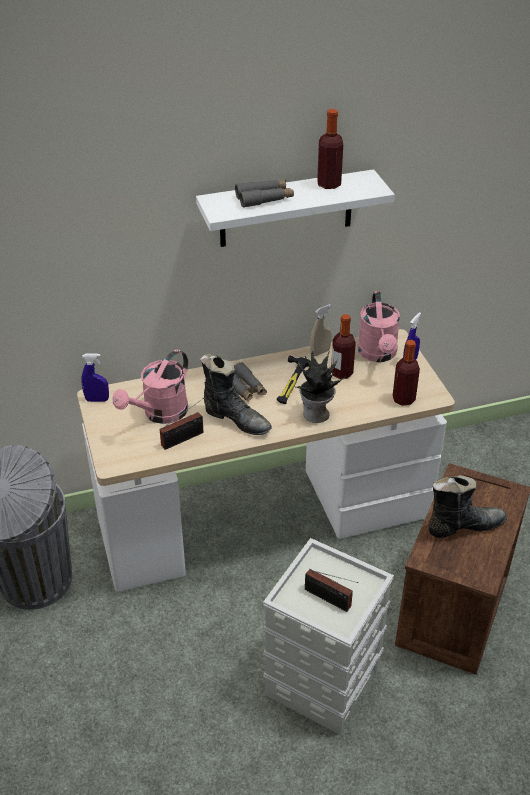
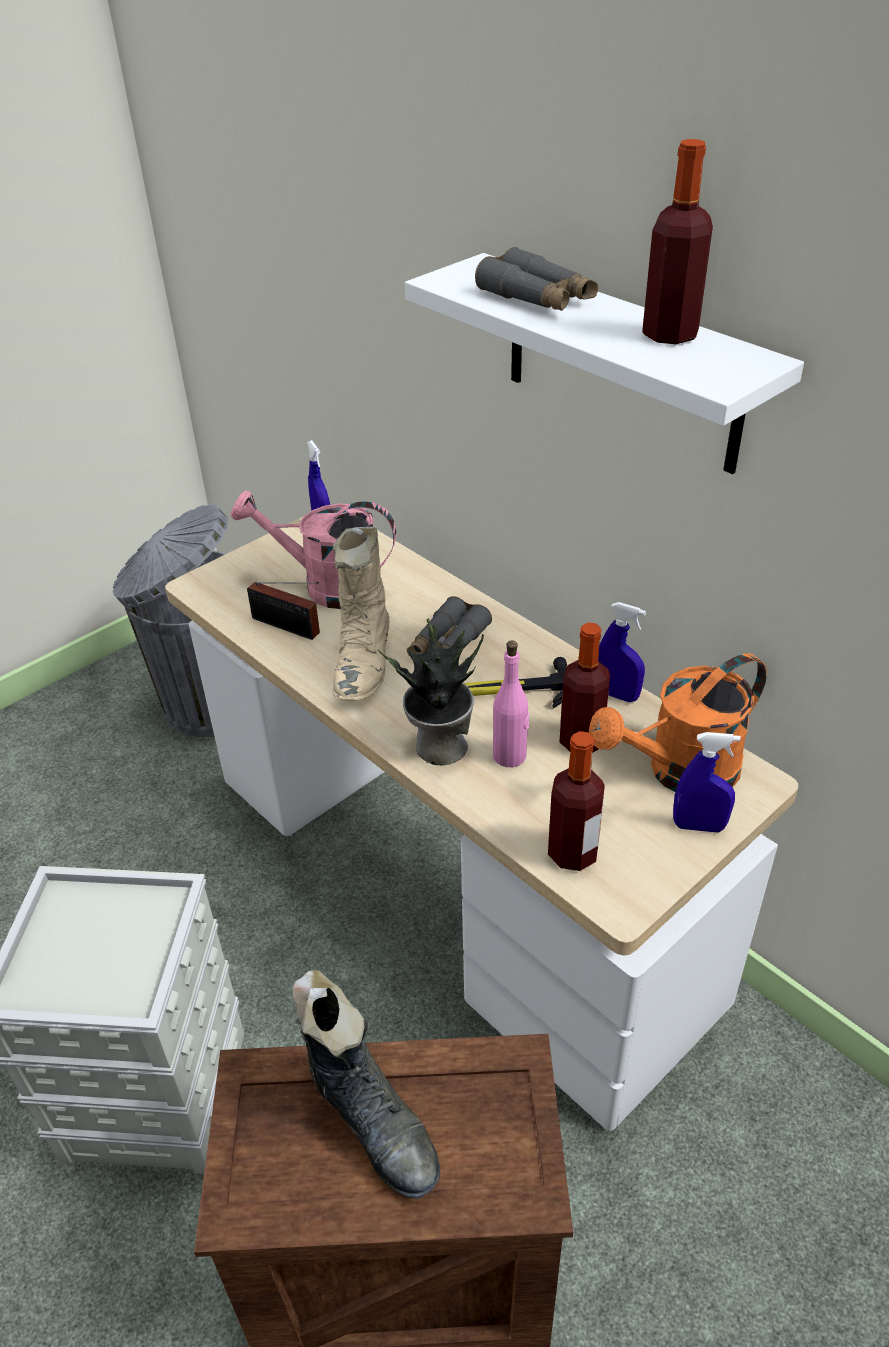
camera: 65 degrees right, 0 degrees up
(236, 420) = (365, 662): black boot -> beige boot
(320, 352) = (617, 694): beige spray bottle -> blue spray bottle
(330, 600) = (78, 955): radio -> none
(336, 396) = (510, 756): none -> pink bottle
(378, 354) = (680, 773): pink watering can -> orange watering can

